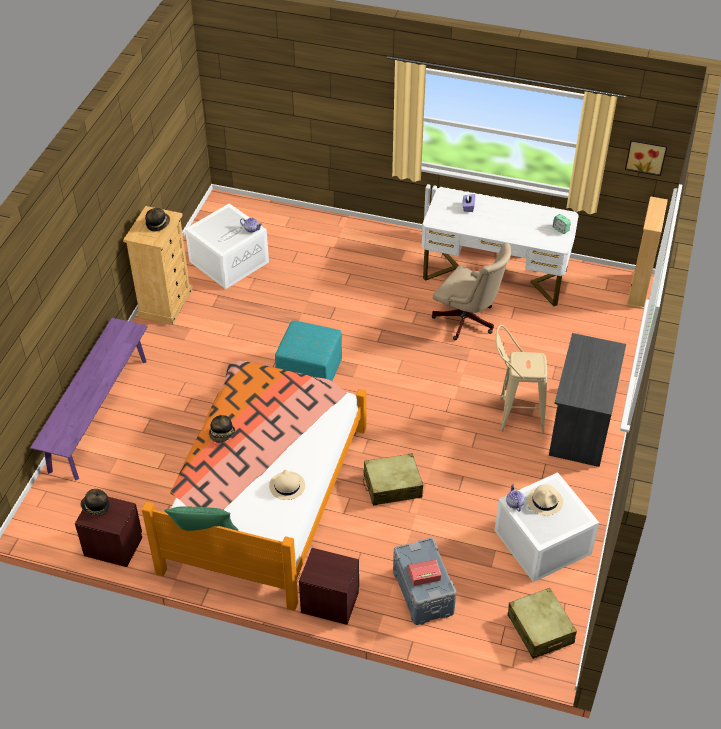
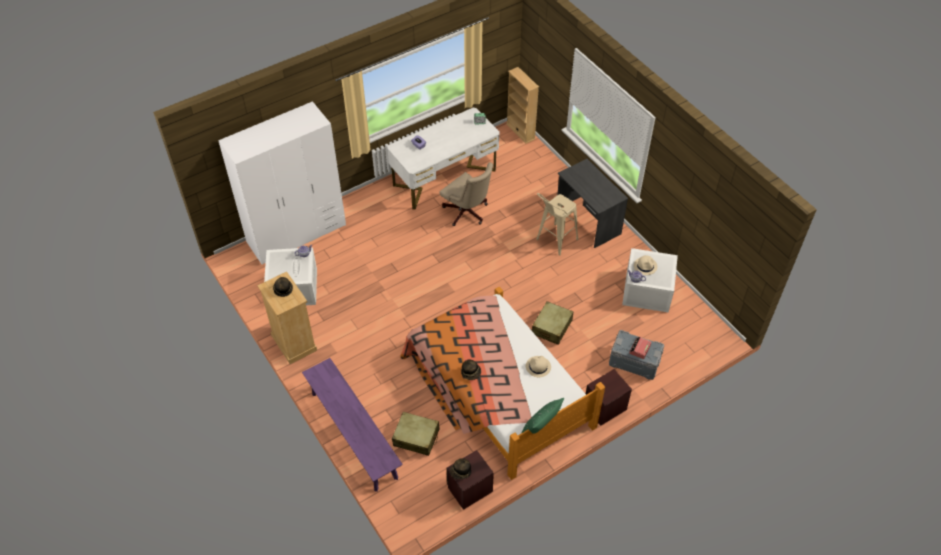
camera: 50 degrees left, 5 degrees up
(296, 222) = (297, 233): none -> white wardrobe
(308, 373) = (430, 309): turquoise ottoman -> none
(468, 321) = (467, 213): beige office chair -> beige office chair turned 60 degrees clockwise
(540, 629) = (699, 330): beige suitcase -> beige suitcase (416, 437)
(646, 156) = (500, 48): picture -> none

